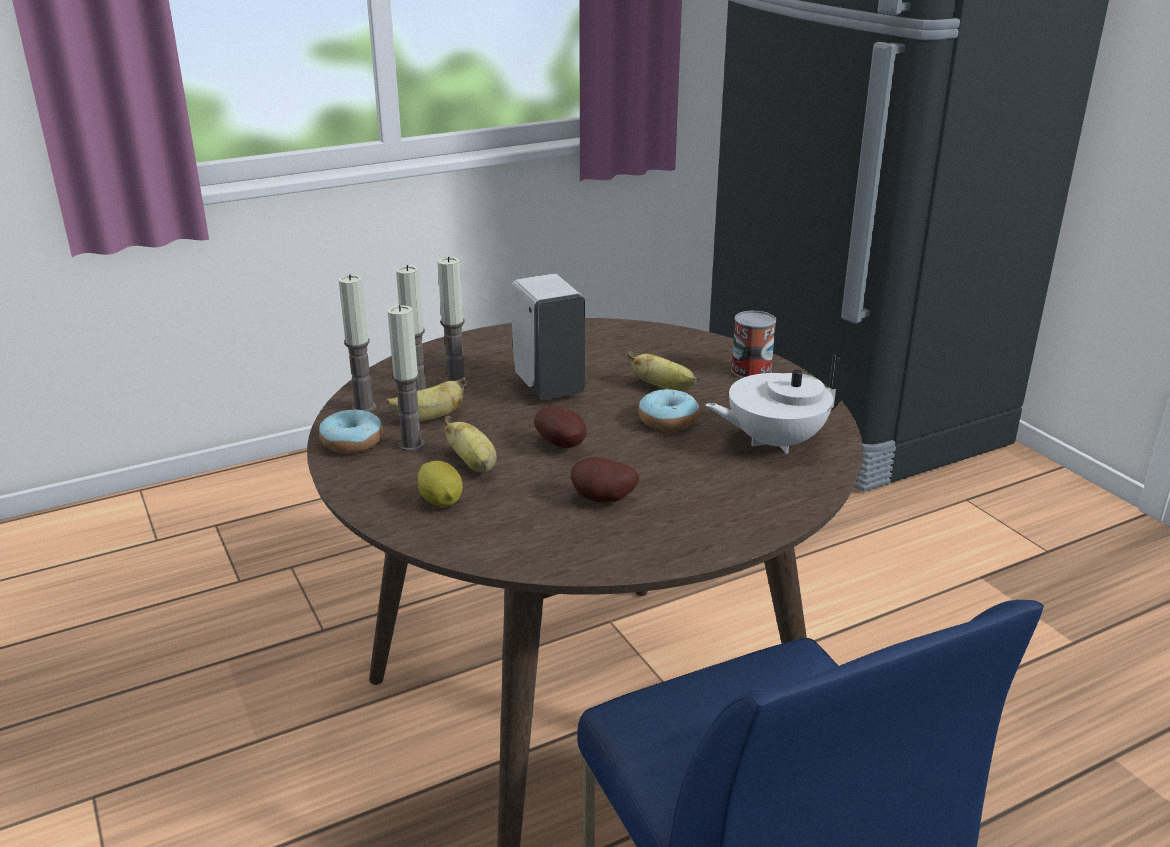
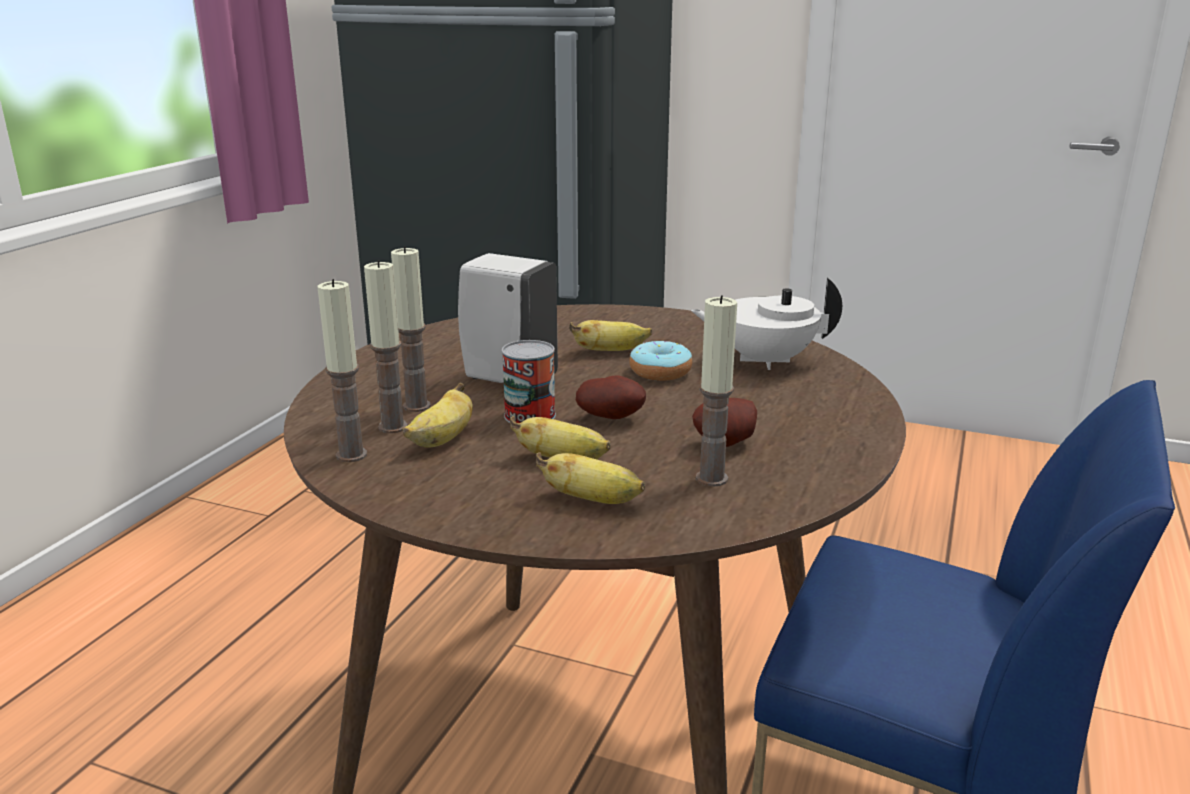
camera: 40 degrees left, 5 degrees down
(352, 442) = (400, 488): donut -> none
(411, 445) = (469, 467): candle -> candle (711, 478)
(441, 501) = (593, 500): lemon -> banana
(751, 370) = (652, 320): can -> can (530, 416)
(774, 442) = (764, 361): white teapot -> white teapot turned 60 degrees clockwise

